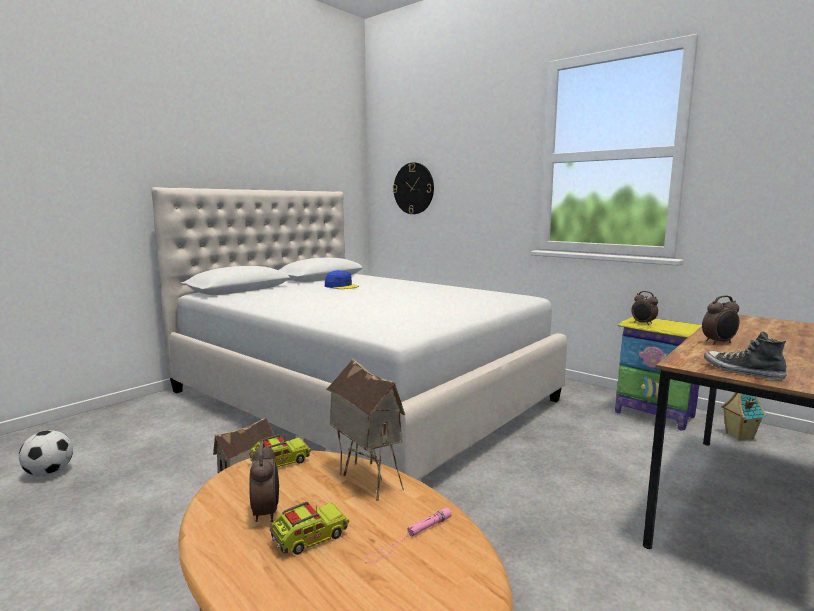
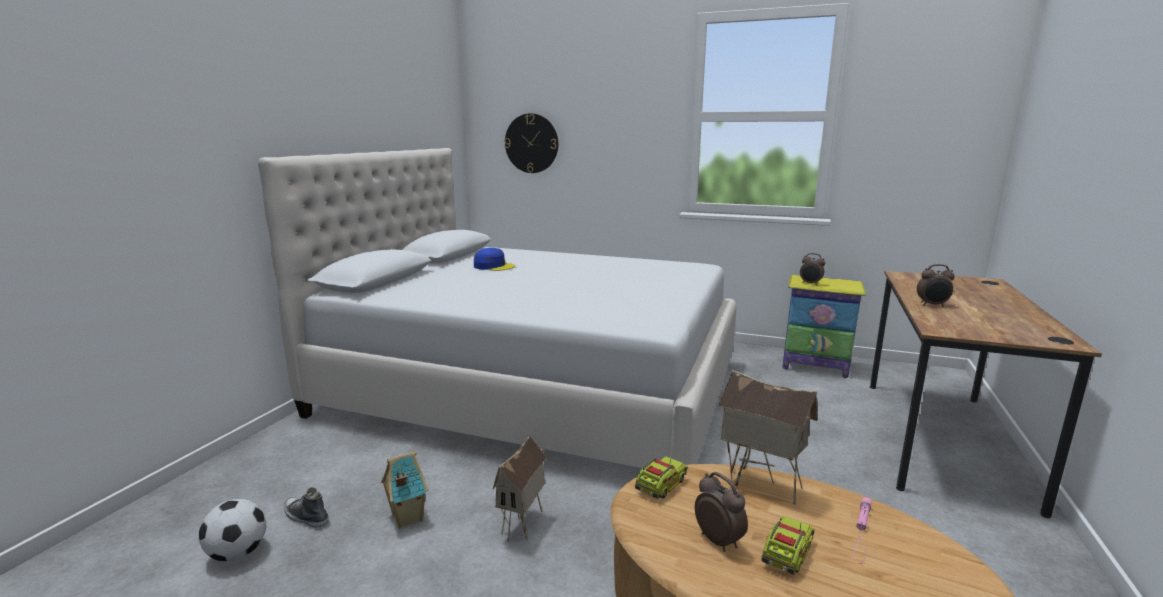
camera: 20 degrees left, 5 degrees up
(719, 342) = (932, 305): alarm clock -> alarm clock turned 45 degrees clockwise
(738, 436) = (889, 376): toy house -> toy house (406, 518)
(741, 371) = (986, 333): shoe -> shoe (306, 517)

